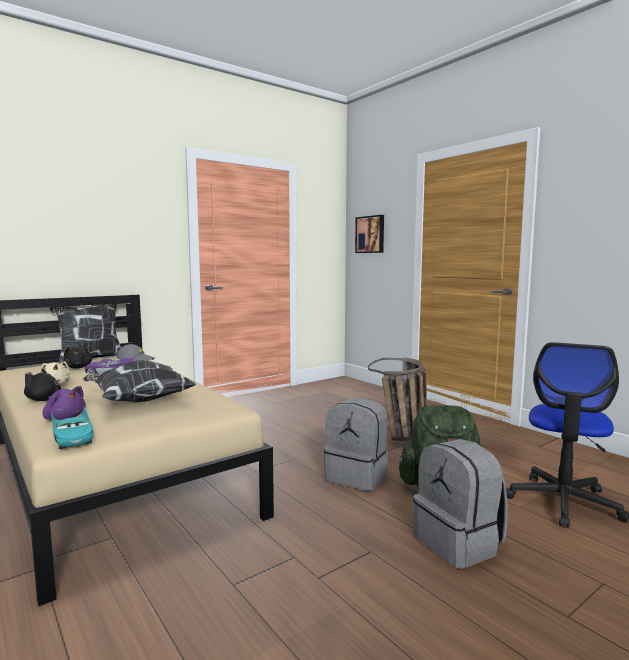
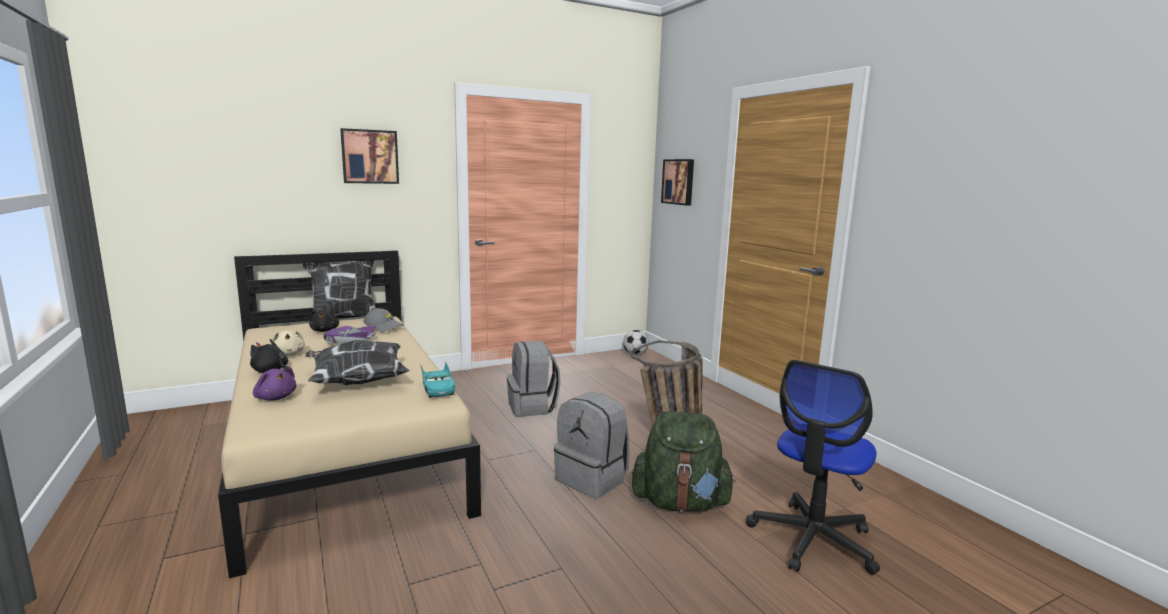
camera: 10 degrees right, 5 degrees up
(72, 438) = (270, 422): turquoise toy car -> turquoise toy car (437, 388)
(112, 209) = (370, 156): none -> picture
(340, 382) = (635, 354): none -> football
(459, 543) = (661, 573): grey backpack -> grey backpack (532, 407)

